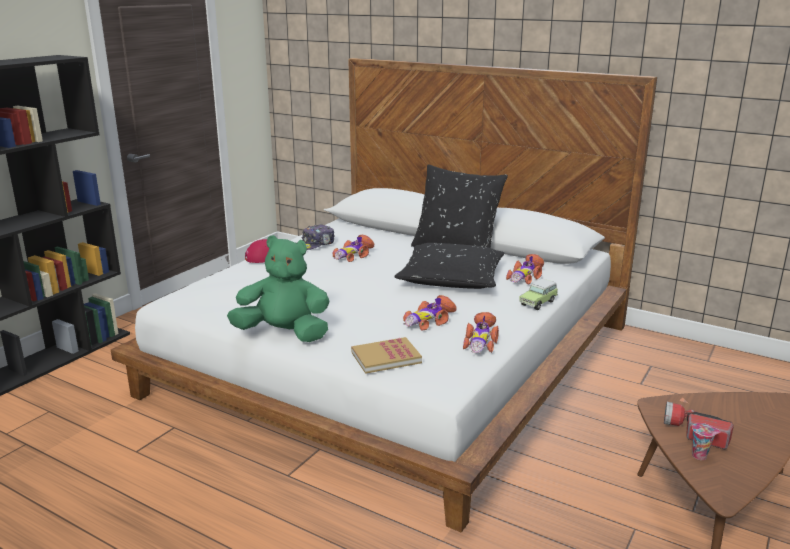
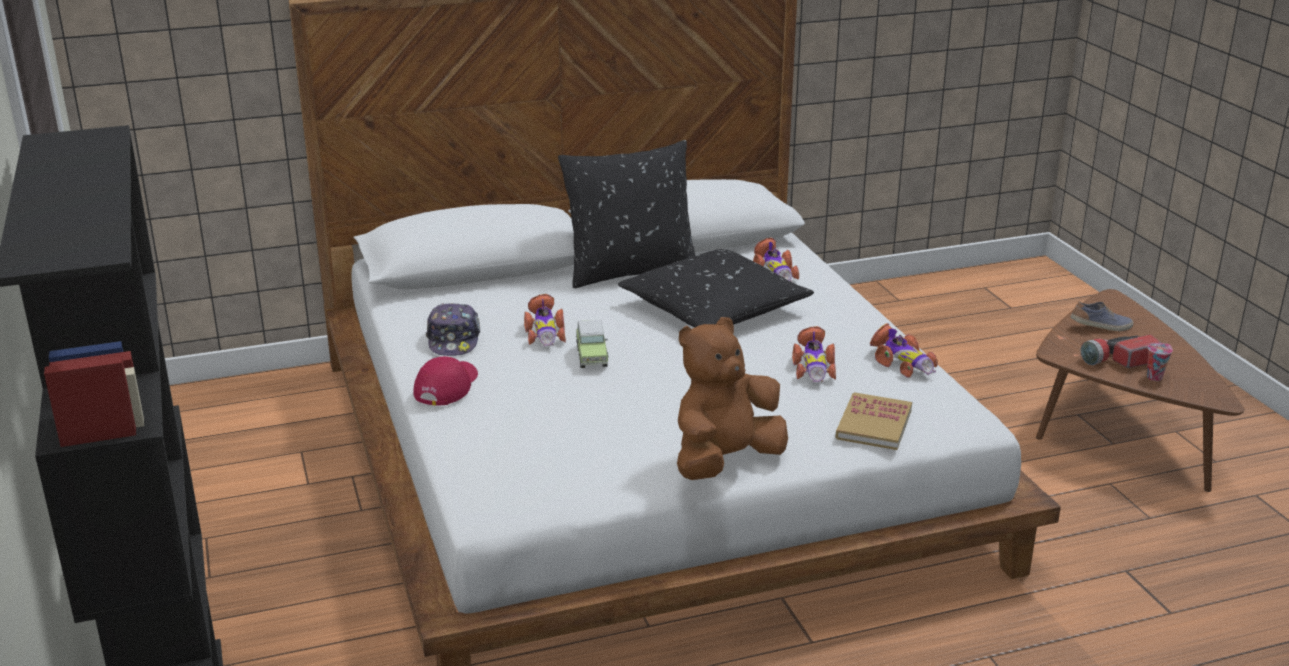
camera: 50 degrees left, 5 degrees up
(284, 334) = (724, 461): green plush toy -> brown plush toy
(539, 302) = (846, 295): toy car -> toy car (591, 356)
(732, 410) = (1101, 327): none -> shoe

